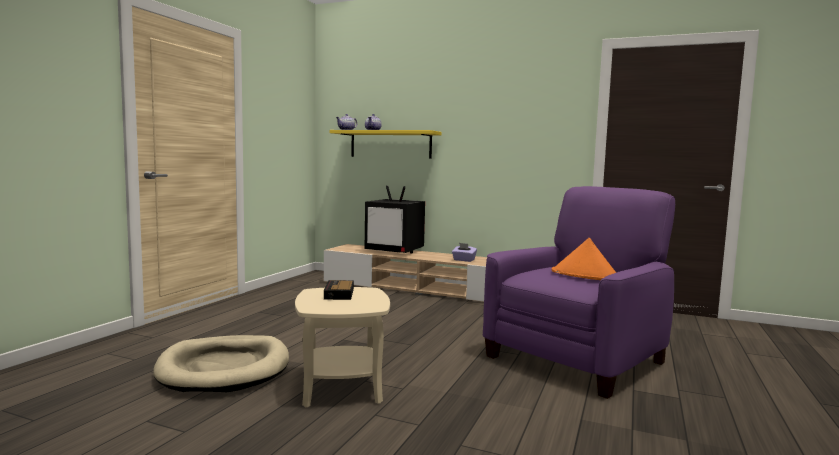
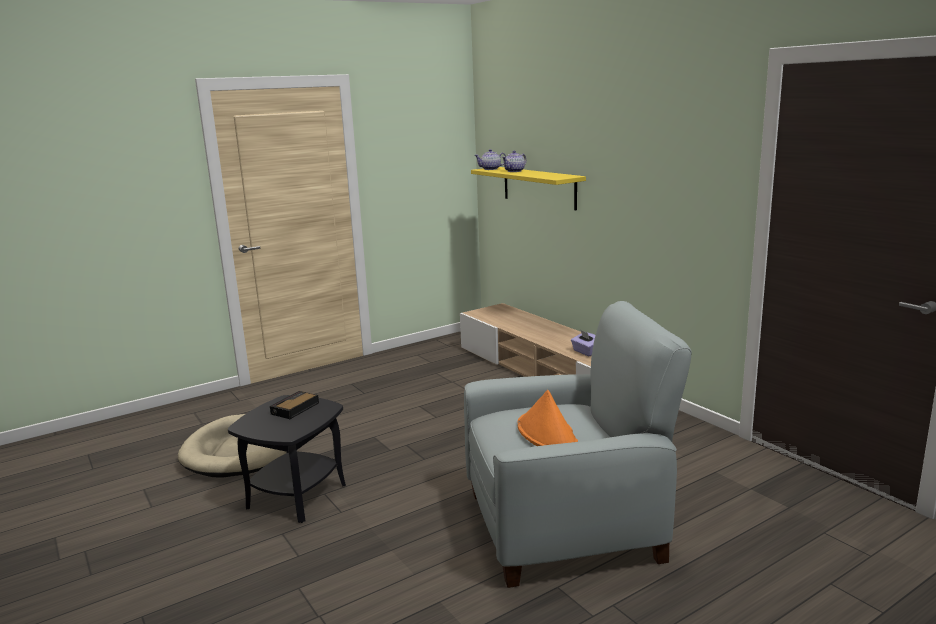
camera: 35 degrees right, 10 degrees up
(342, 388) = (297, 496): beige side table -> black side table
(395, 251) = (532, 324): television -> none
(576, 358) = (566, 525): purple armchair -> grey armchair

